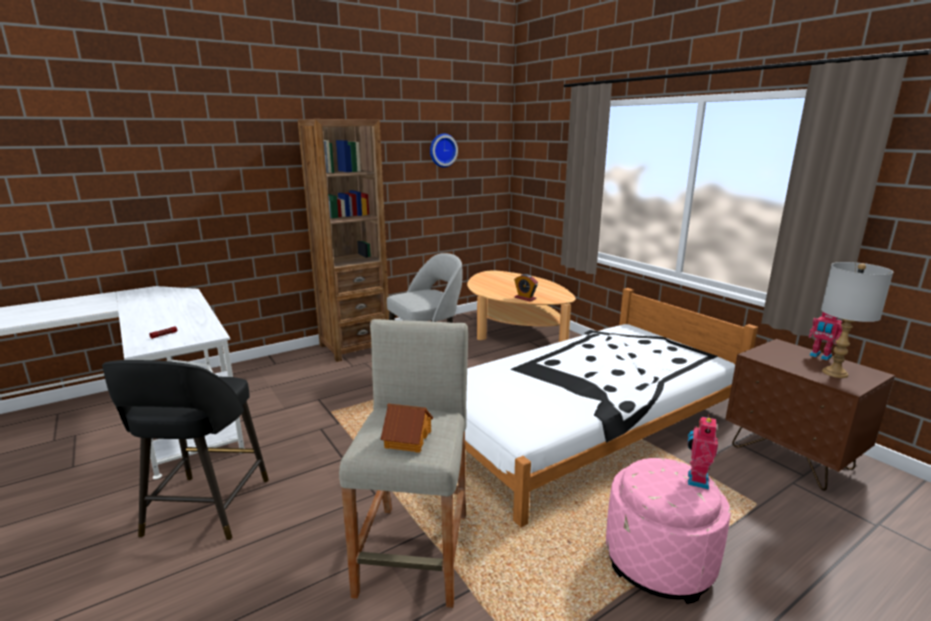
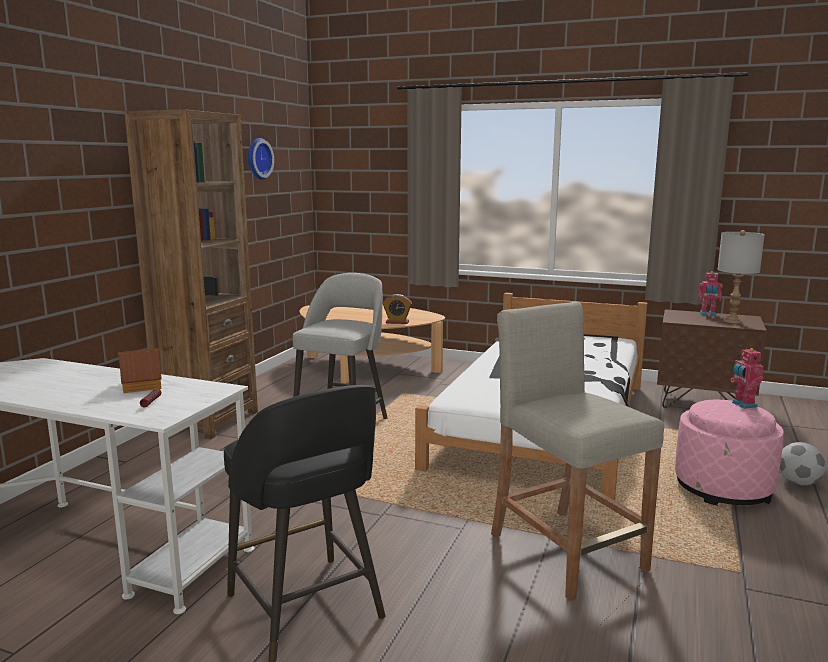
camera: 35 degrees left, 5 degrees down
(407, 439) = (601, 410): toy house -> toy house (141, 385)
(767, 597) = (798, 483): none -> football

